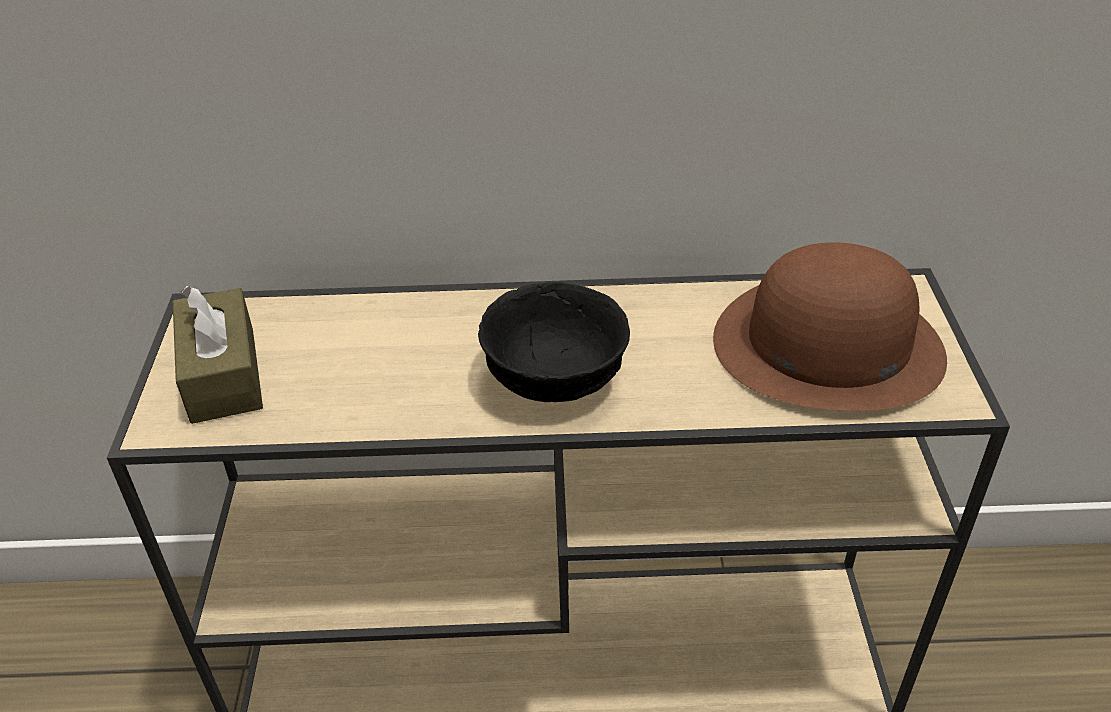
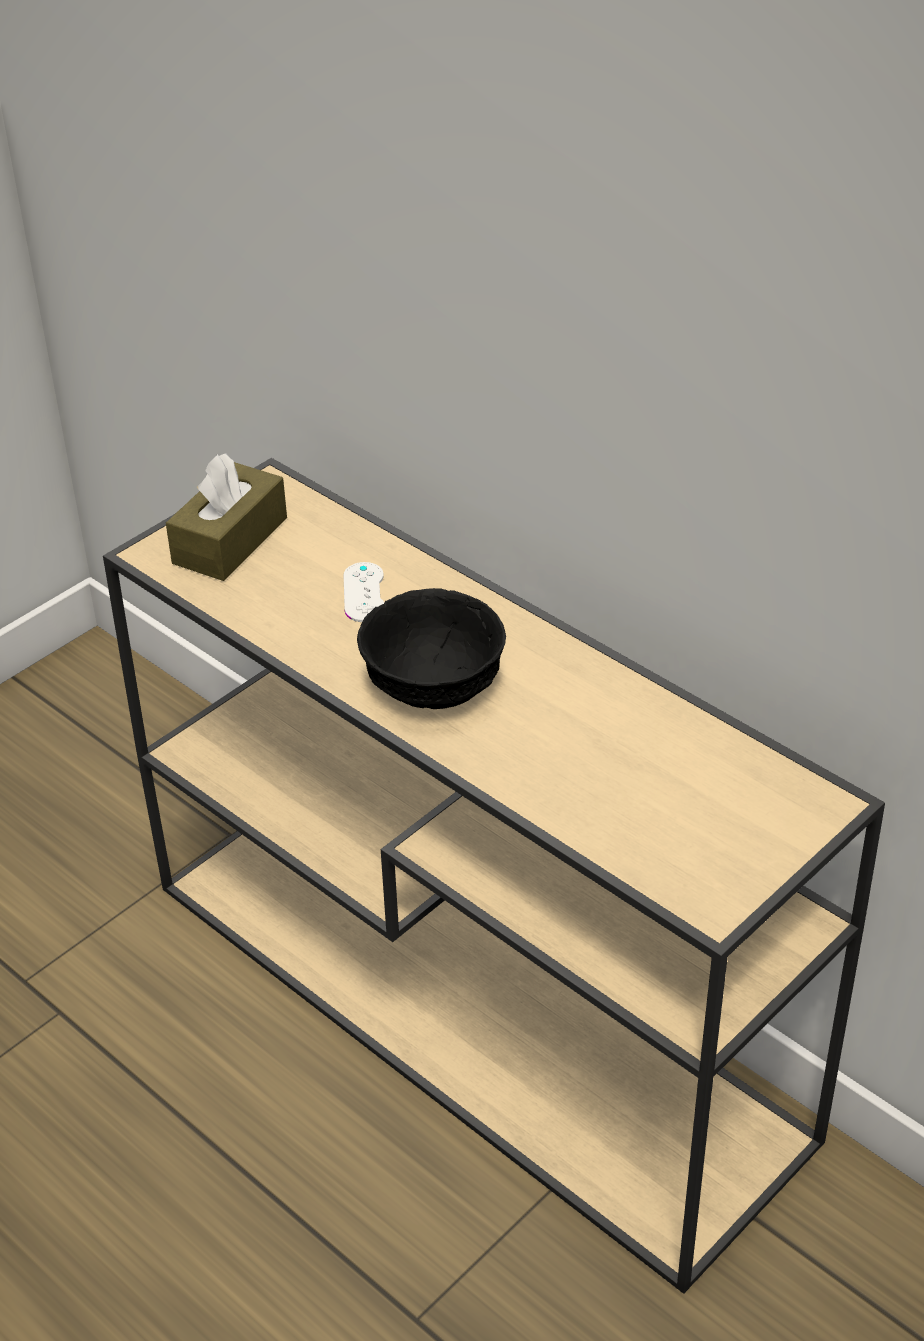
camera: 45 degrees right, 0 degrees up
(399, 346) = (364, 593): none -> white game controller
(827, 346) = (676, 799): brown hat -> none

